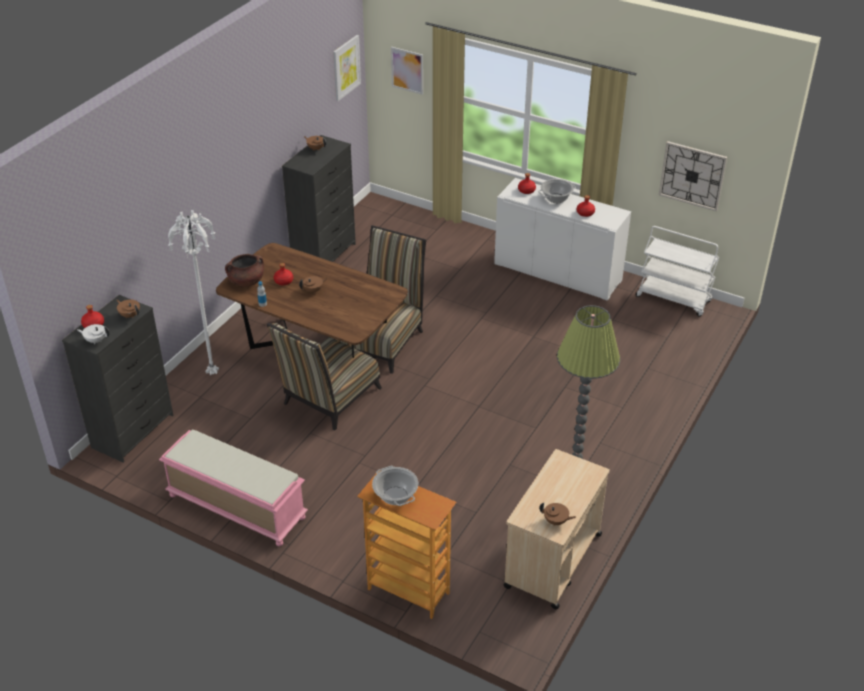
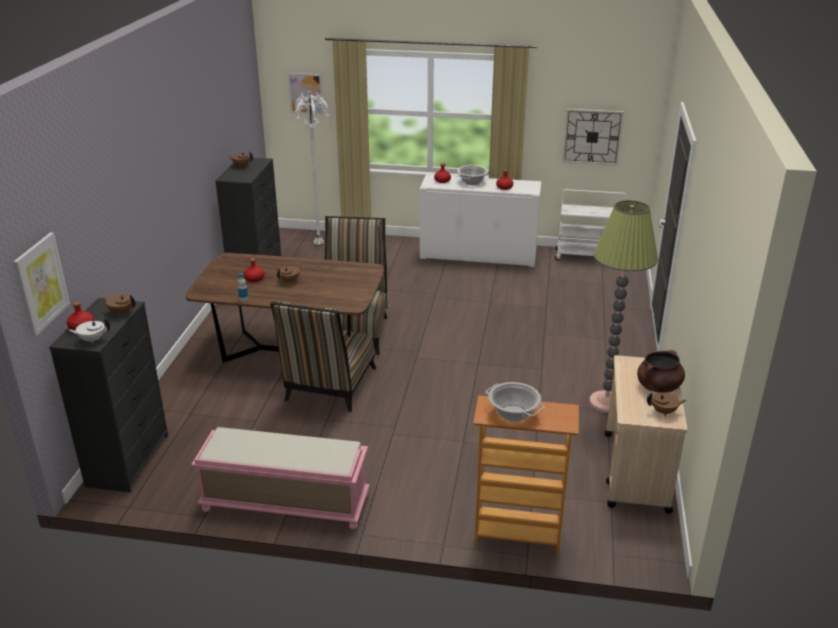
camera: 20 degrees left, 10 degrees down
(214, 373) = (194, 390): white floor lamp -> white floor lamp (319, 244)
(246, 281) = (215, 285): brown cooking pot -> brown cooking pot (658, 387)
(346, 67) = (249, 95): picture -> picture (41, 283)

